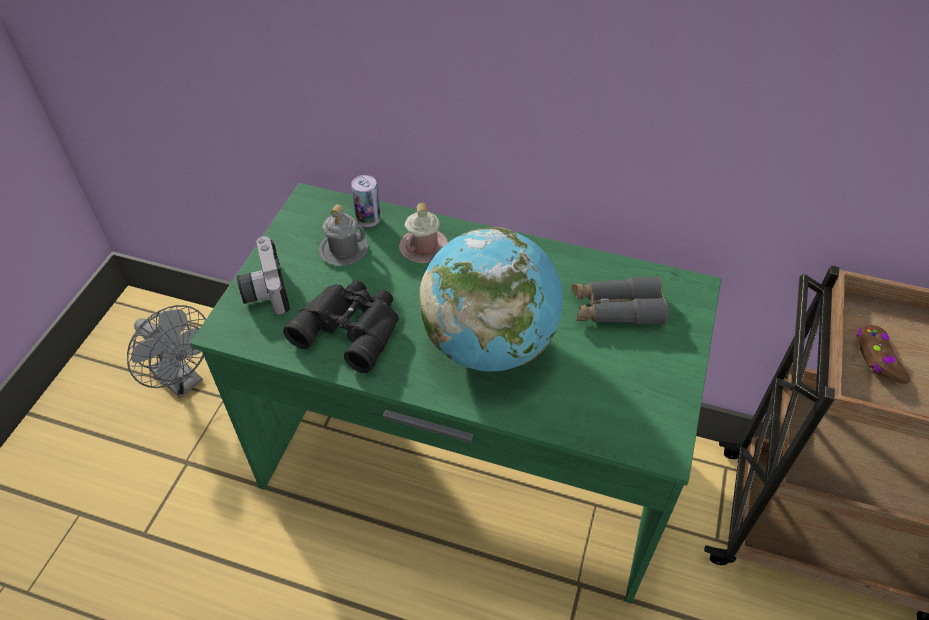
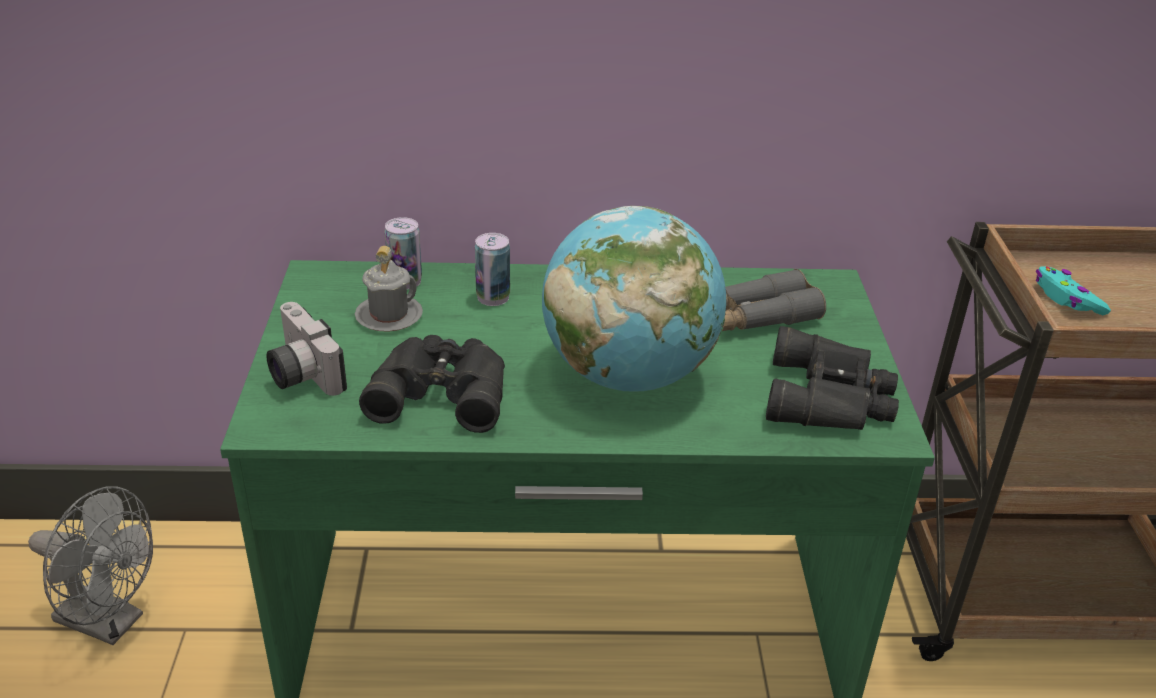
camera: 20 degrees left, 15 degrees down
(423, 247) = (493, 297): pink mug -> can
(634, 403) = (831, 397): none -> black binoculars
(878, 358) = (1066, 299): brown game controller -> turquoise game controller

